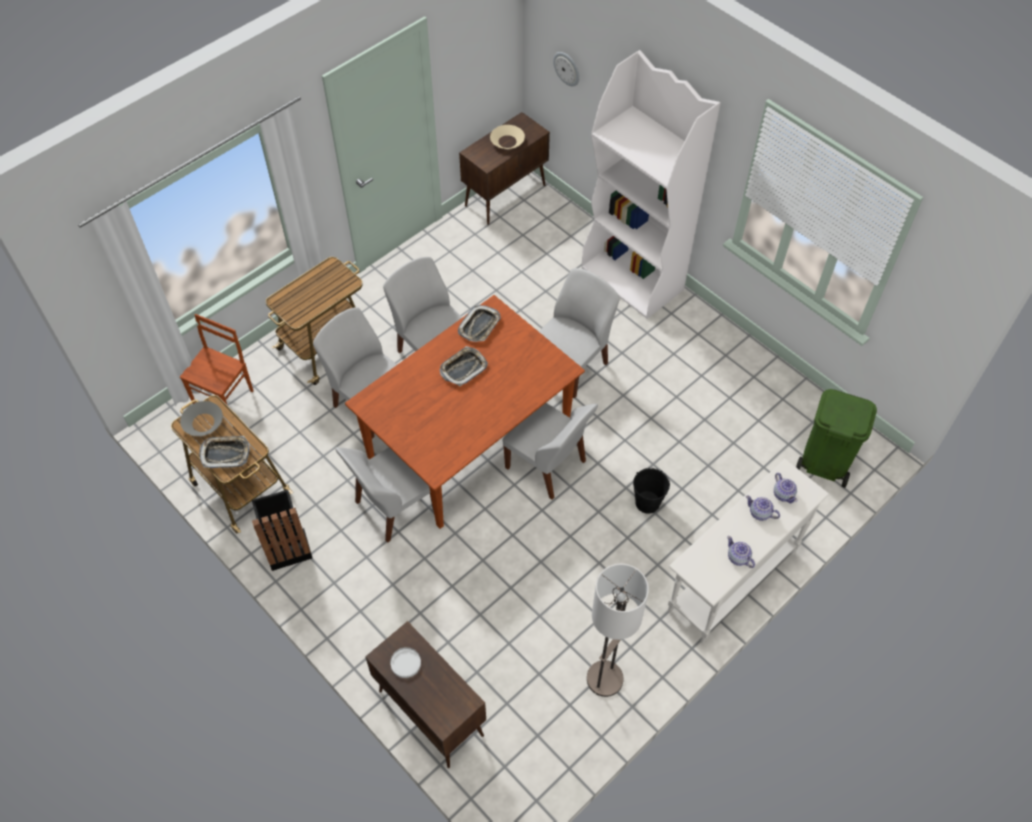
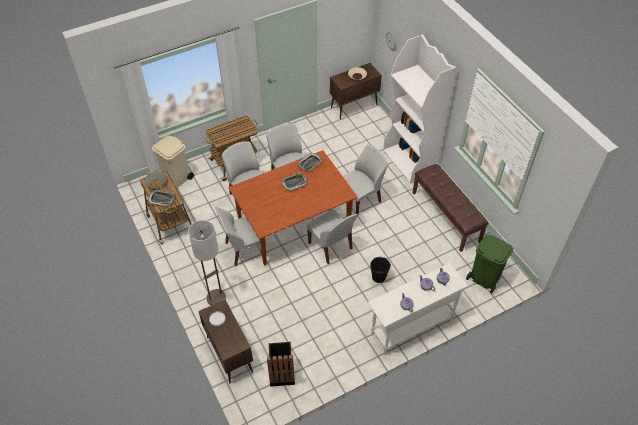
camera: 15 degrees right, 5 degrees down
(224, 397) = (176, 177): brown chair -> beige trash can
(287, 547) = (184, 257): black trash can -> black trash can (281, 374)
(604, 678) = (325, 359): floor lamp -> floor lamp (216, 297)
(726, 365) = (446, 216): none -> brown bench

